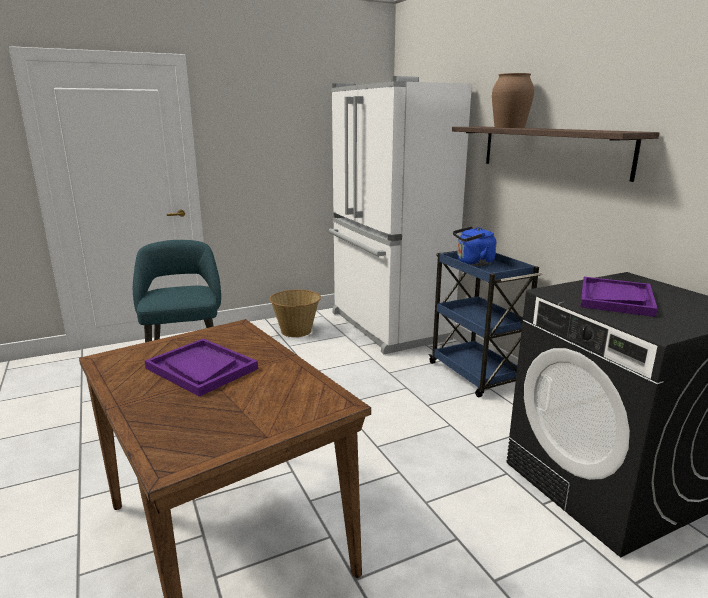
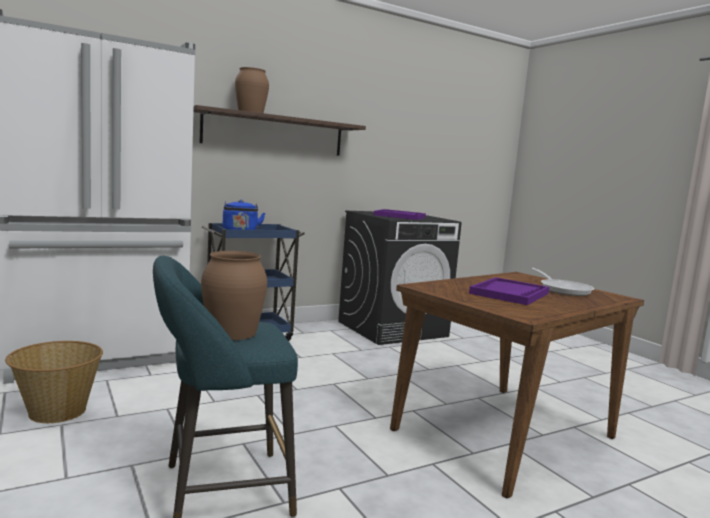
camera: 95 degrees left, 10 degrees down
(176, 292) = (233, 332): none -> brown vase
(226, 417) = (563, 289): none -> frying pan

